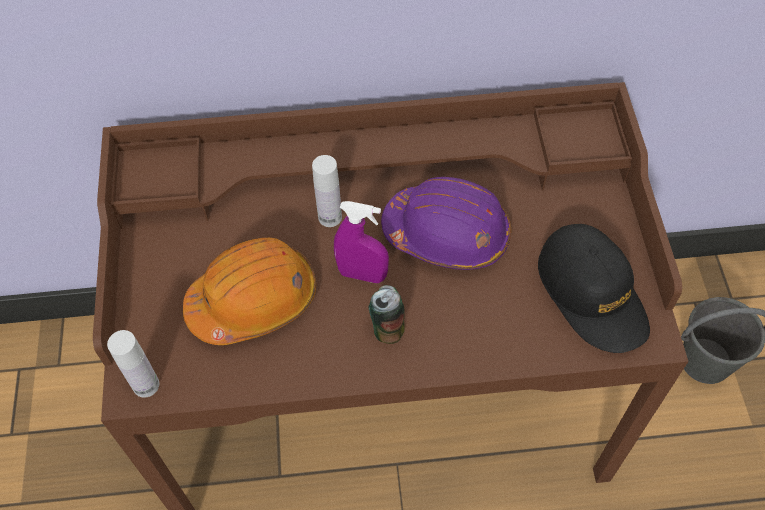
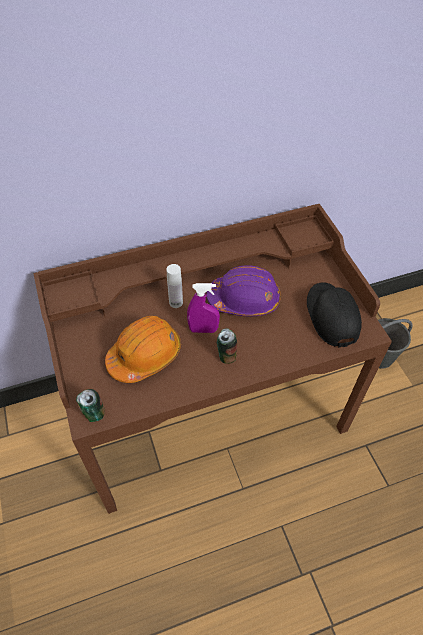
camera: 15 degrees left, 5 degrees down
(146, 385) = (94, 414): white bottle -> can
(592, 294) = (331, 316): black cap -> black cap turned 150 degrees counterclockwise

